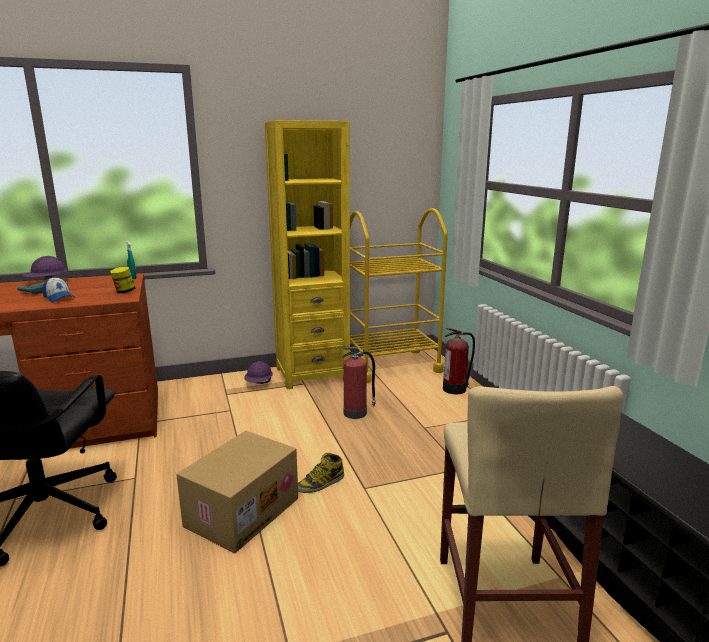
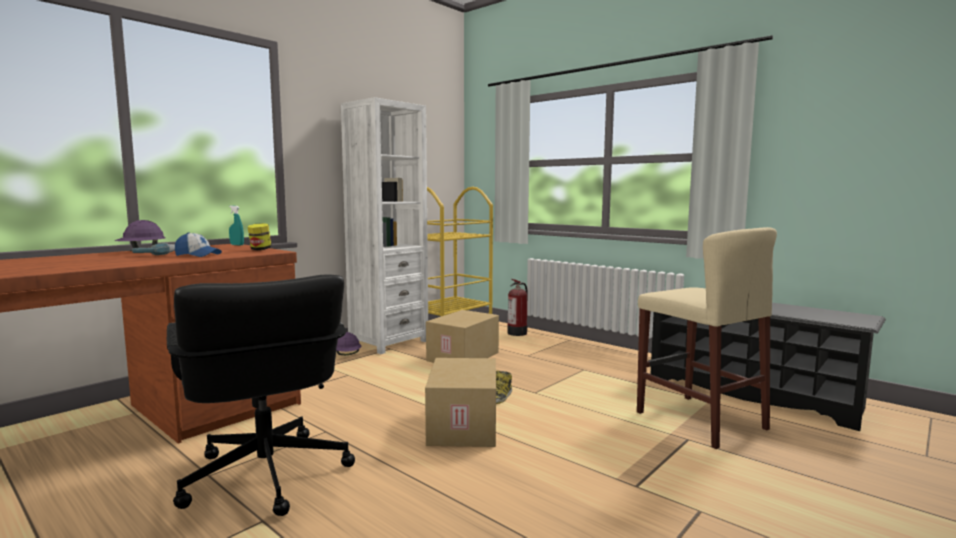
camera: 30 degrees left, 10 degrees down
(312, 374) = (388, 342): yellow bookcase -> white bookcase
(356, 413) = (463, 357): fire extinguisher -> cardboard box

